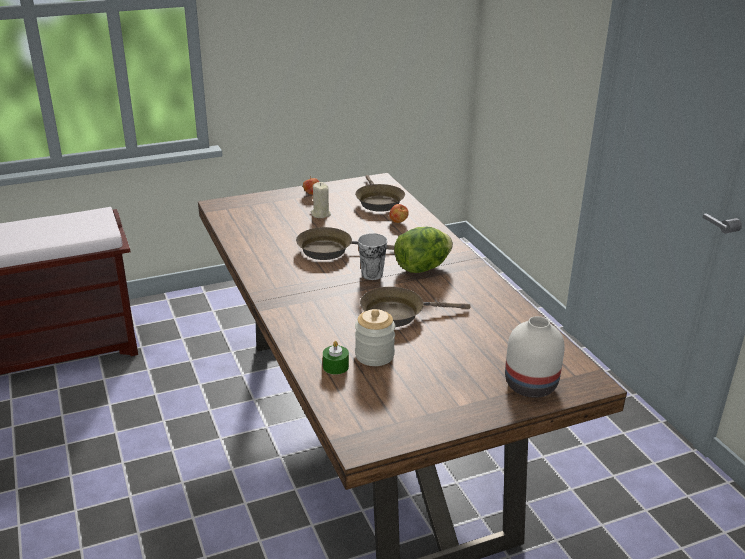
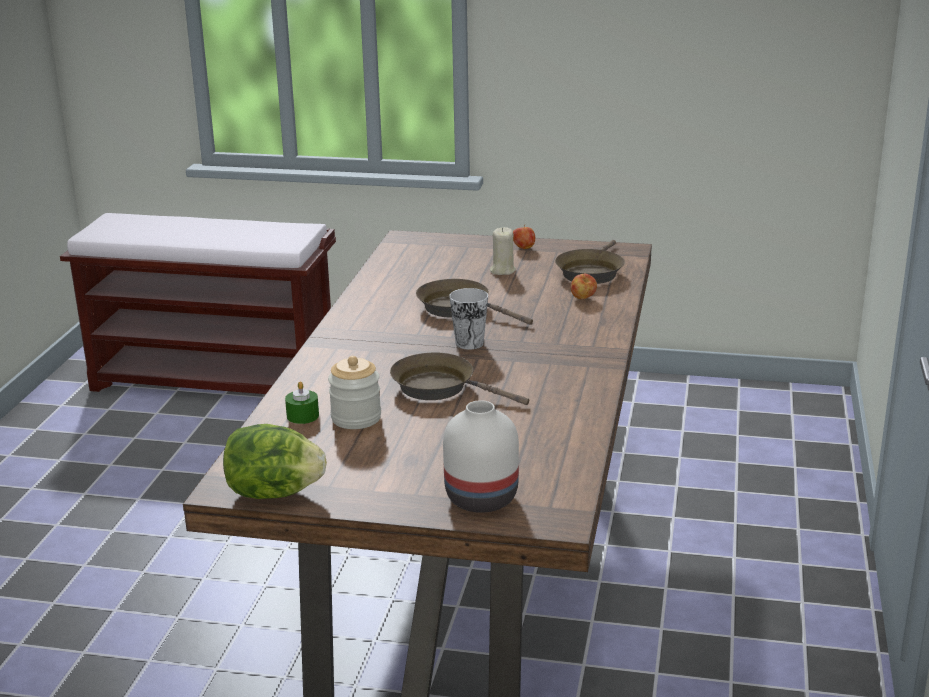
camera: 35 degrees right, 5 degrees down
(422, 268) = (537, 351): lettuce -> lettuce (274, 493)

